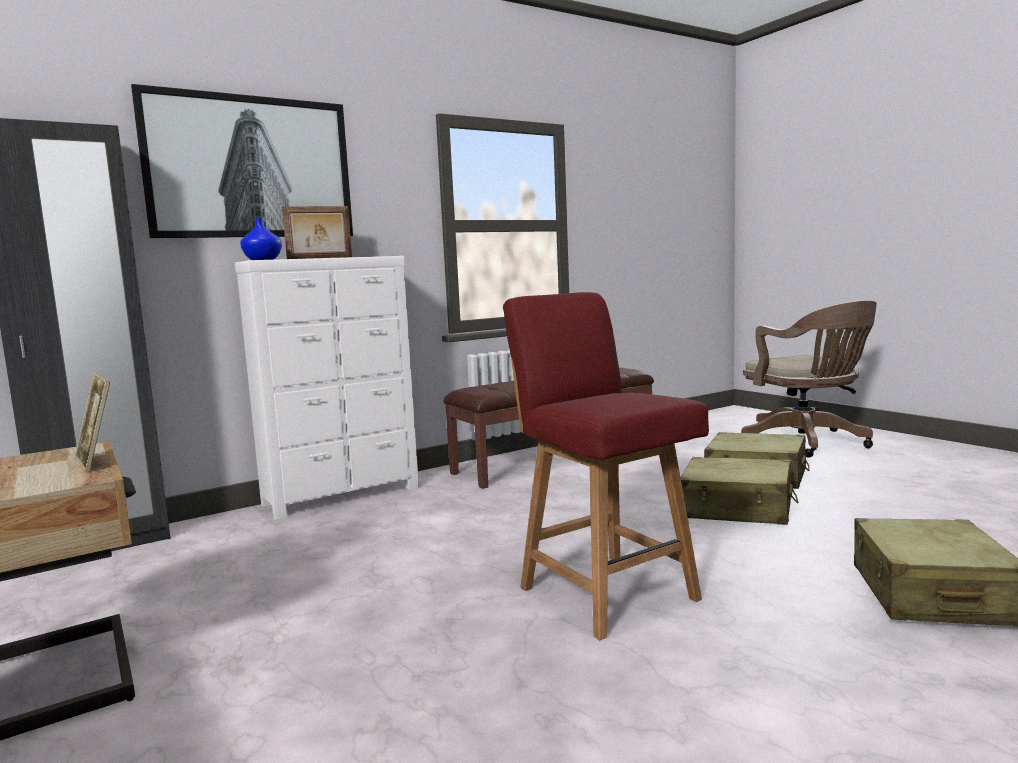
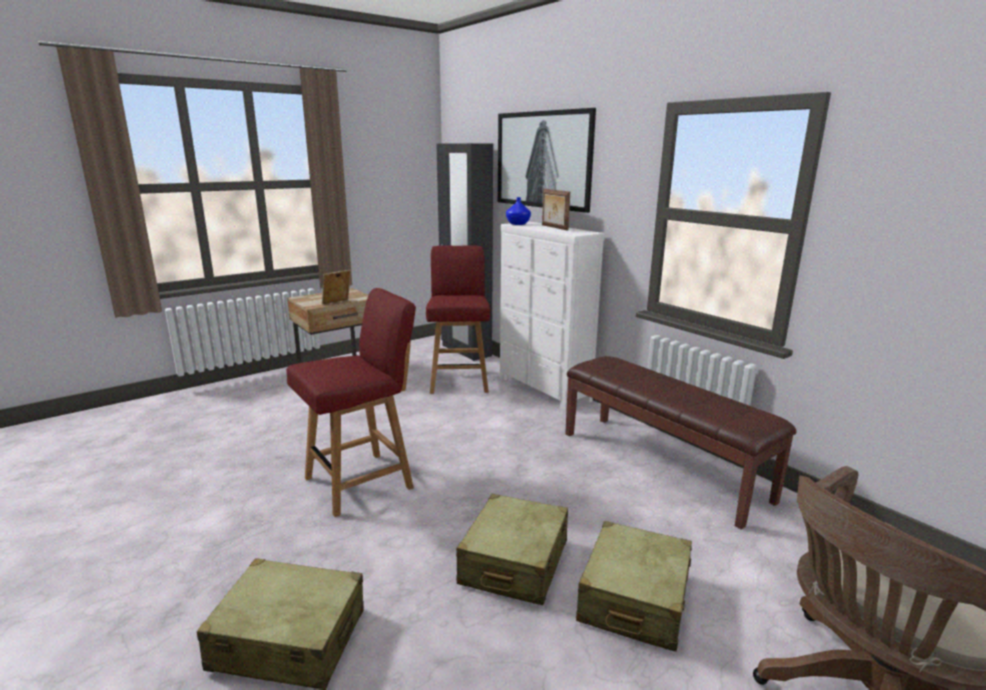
camera: 85 degrees right, 10 degrees up
(258, 545) = (459, 381): none -> red chair

